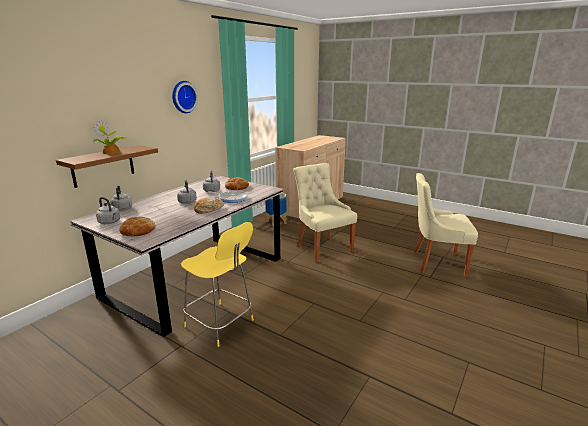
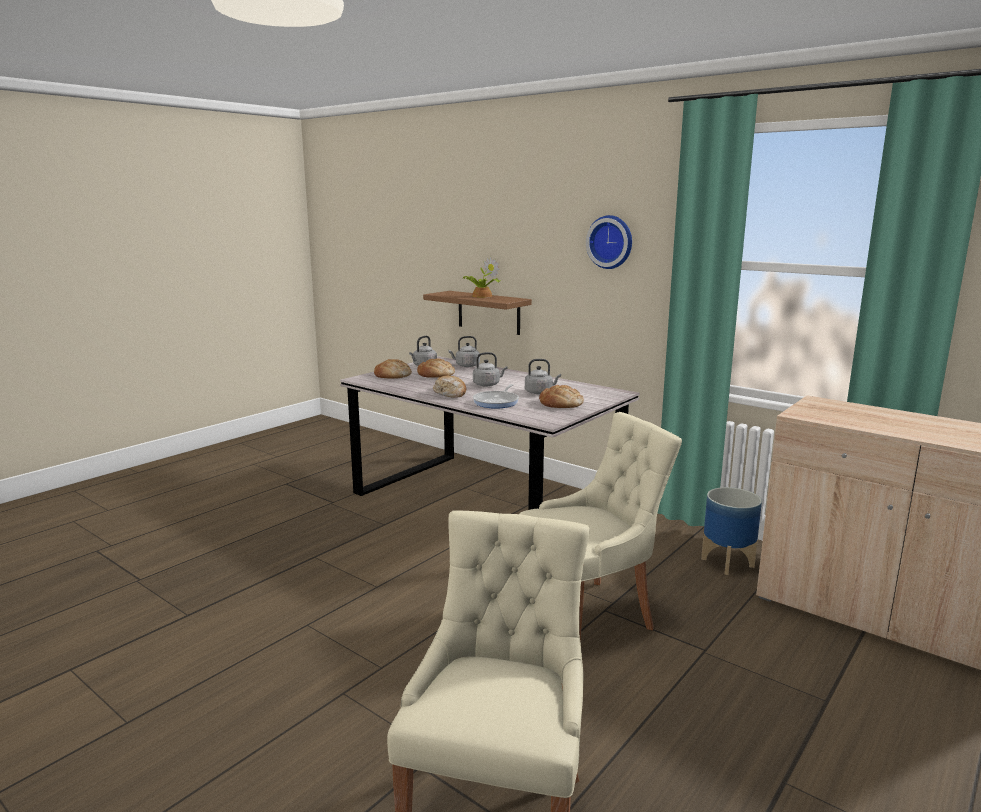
camera: 95 degrees right, 5 degrees down
(145, 216) = (436, 374): none -> bread
(221, 324) = (359, 520): yellow stool -> none

